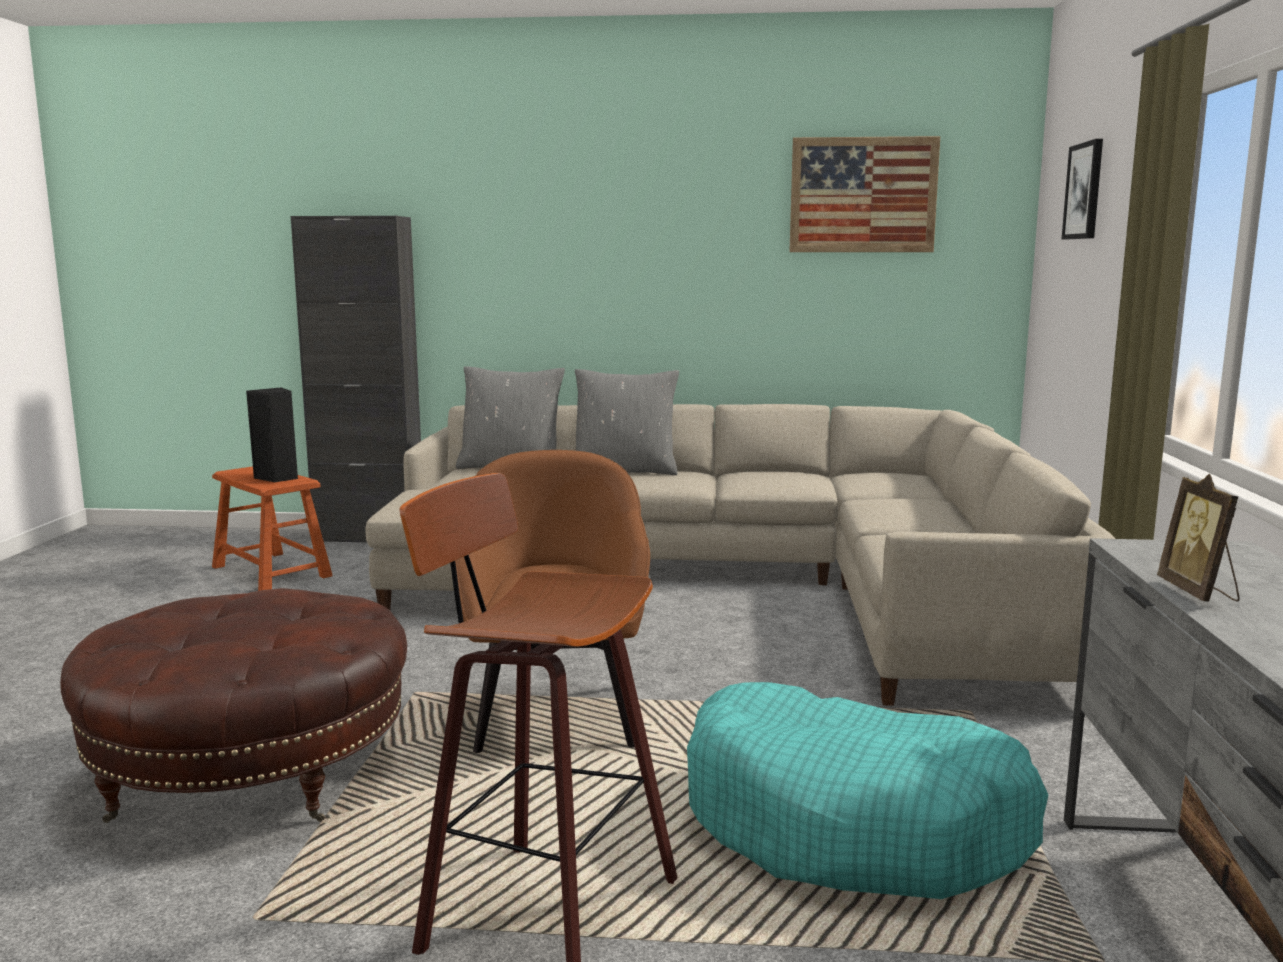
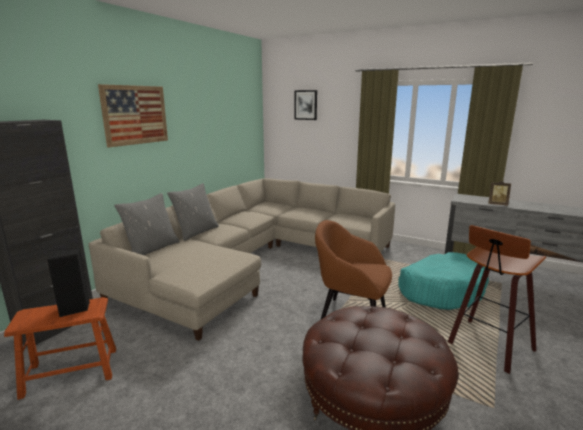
camera: 65 degrees left, 5 degrees up
(863, 195) = (226, 103): picture -> picture (135, 115)

